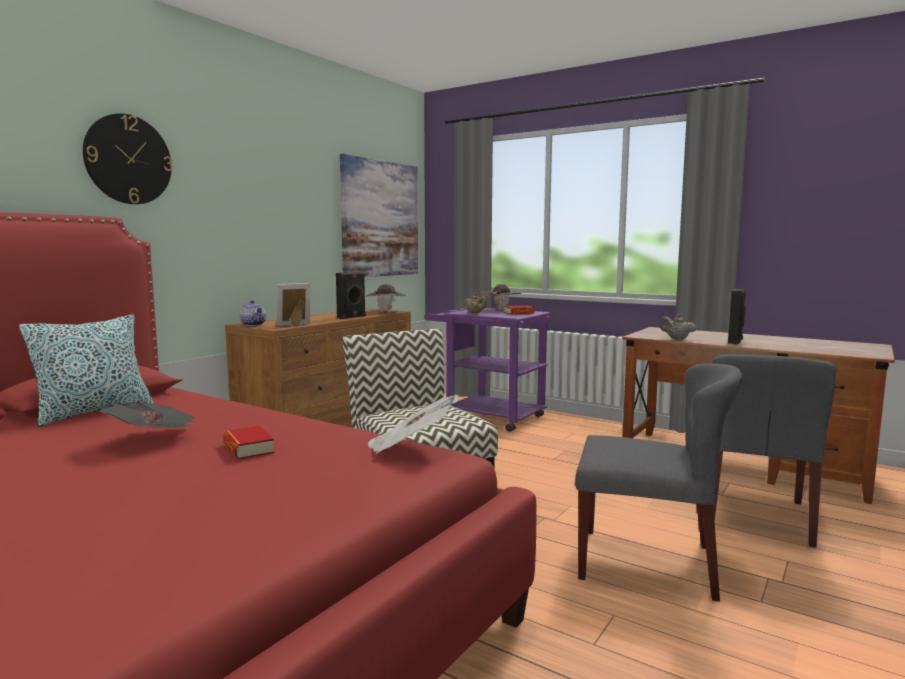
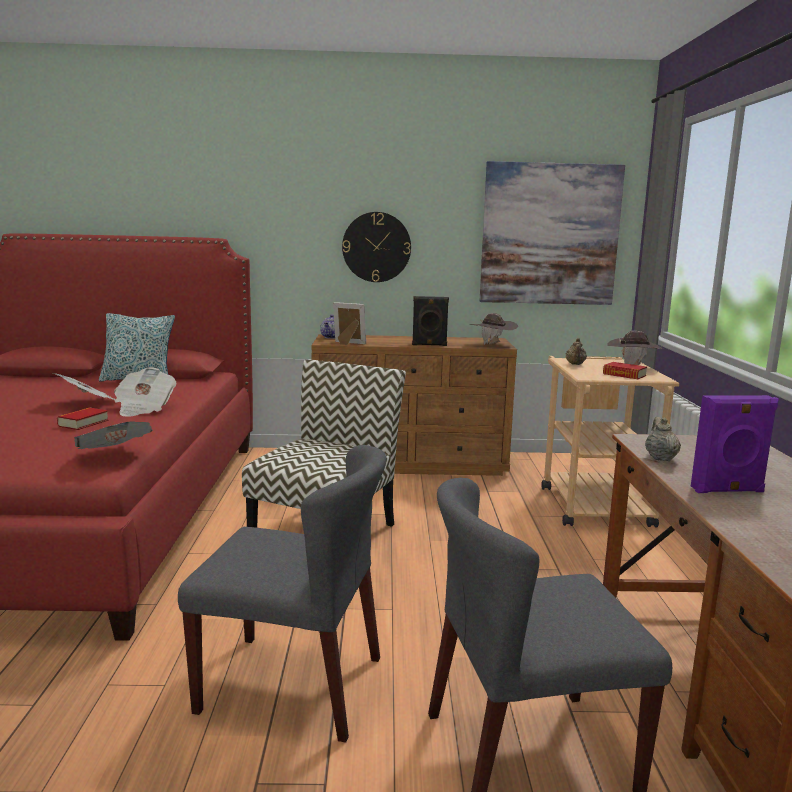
camera: 55 degrees right, 5 degrees up
(128, 159) = (244, 190): wall clock -> wall clock (376, 247)
(241, 422) = (144, 408): none -> newspaper
(486, 416) = (591, 502): purple cart -> beige cart
(647, 562) = (293, 684): grey chair -> grey chair turned 60 degrees counterclockwise
(736, 341) = (728, 490): black speaker -> purple speaker

